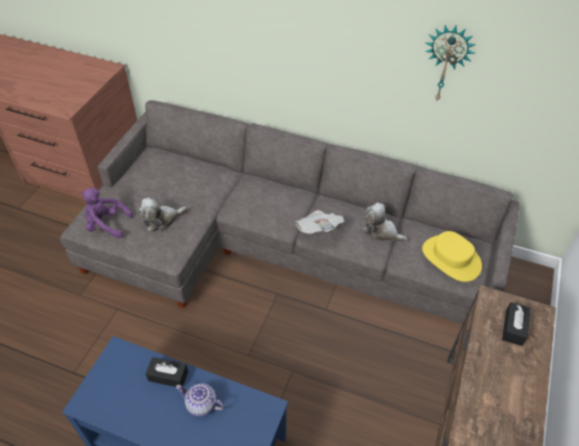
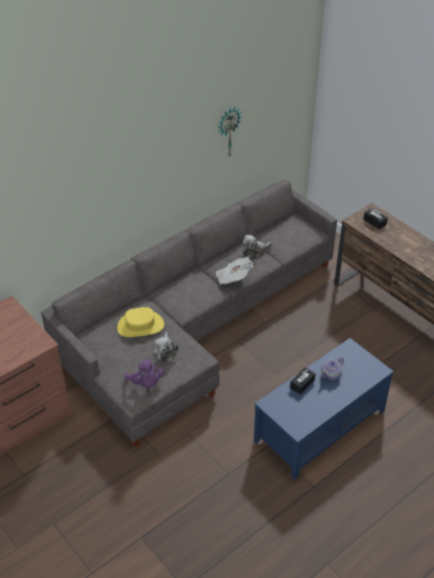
camera: 60 degrees left, 5 degrees down
(106, 225) = (146, 383): purple plush toy -> purple plush toy turned 75 degrees counterclockwise
(450, 258) = (296, 233): yellow hat -> yellow hat (140, 326)

